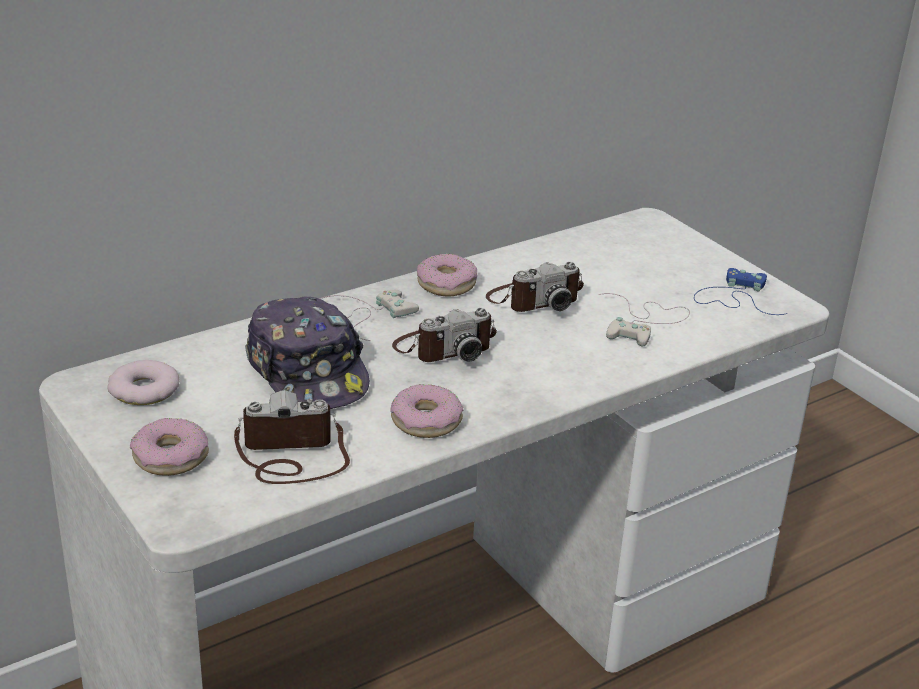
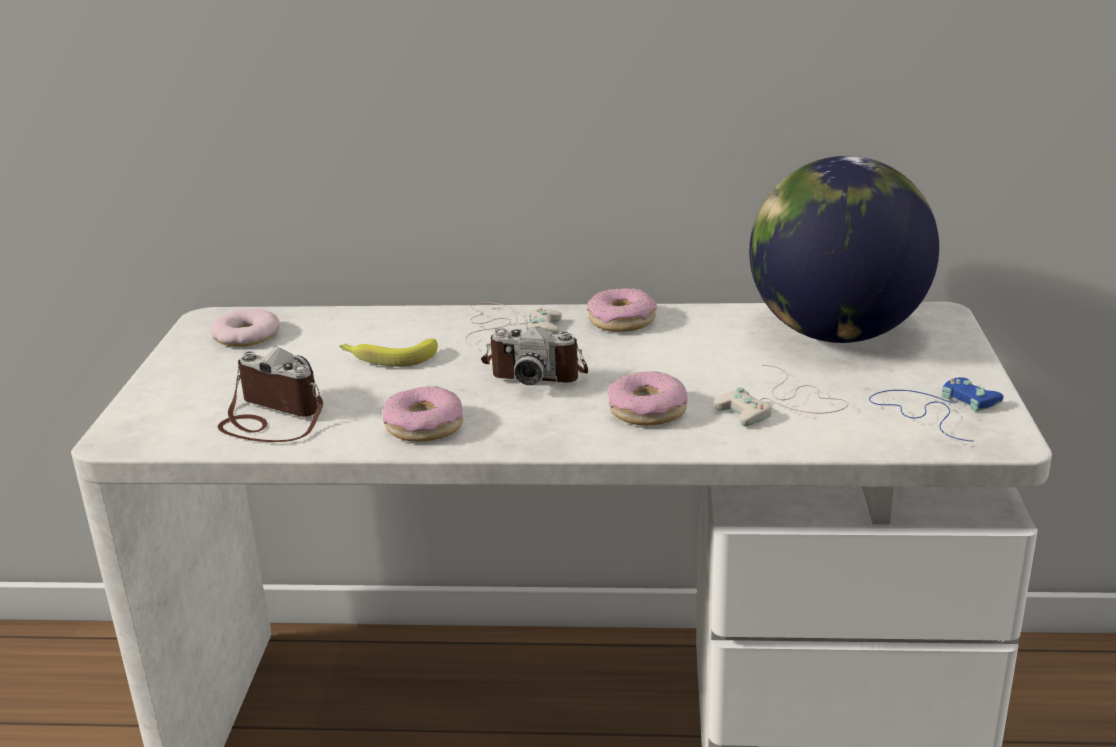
camera: 40 degrees right, 5 degrees down
(171, 457) = (186, 388): donut -> donut (647, 410)
(308, 372) = (387, 358): cap -> banana
(534, 299) = (691, 354): camera -> none
(607, 254) = (836, 334): none -> globe

